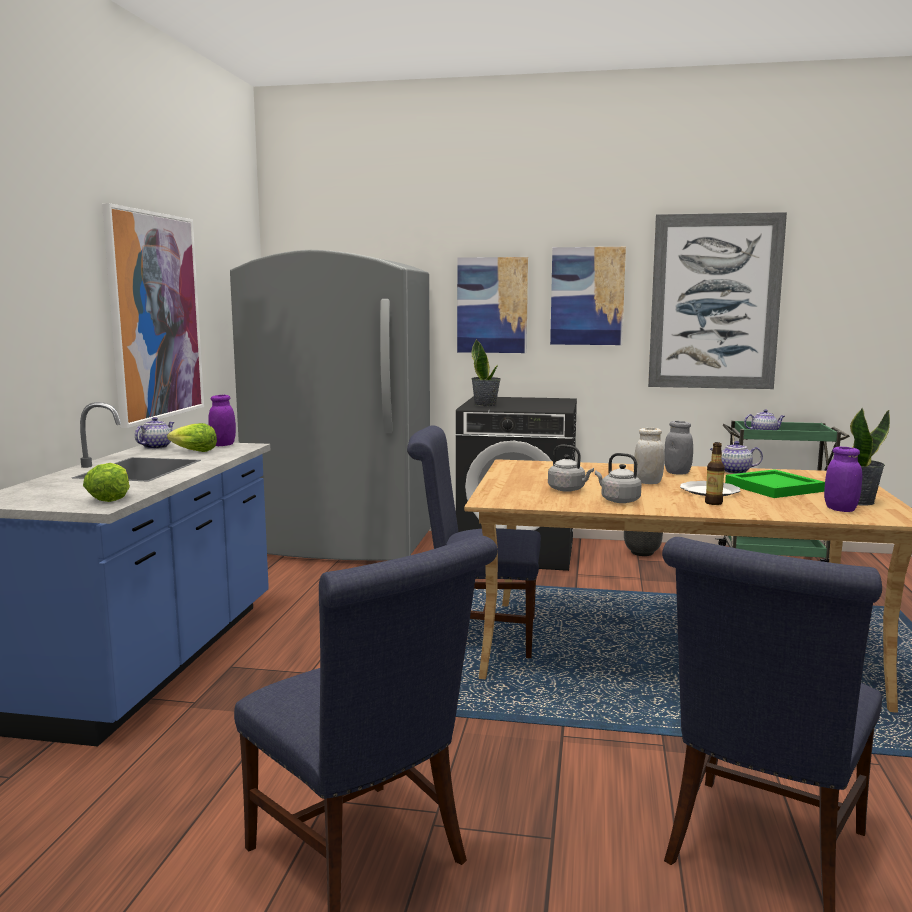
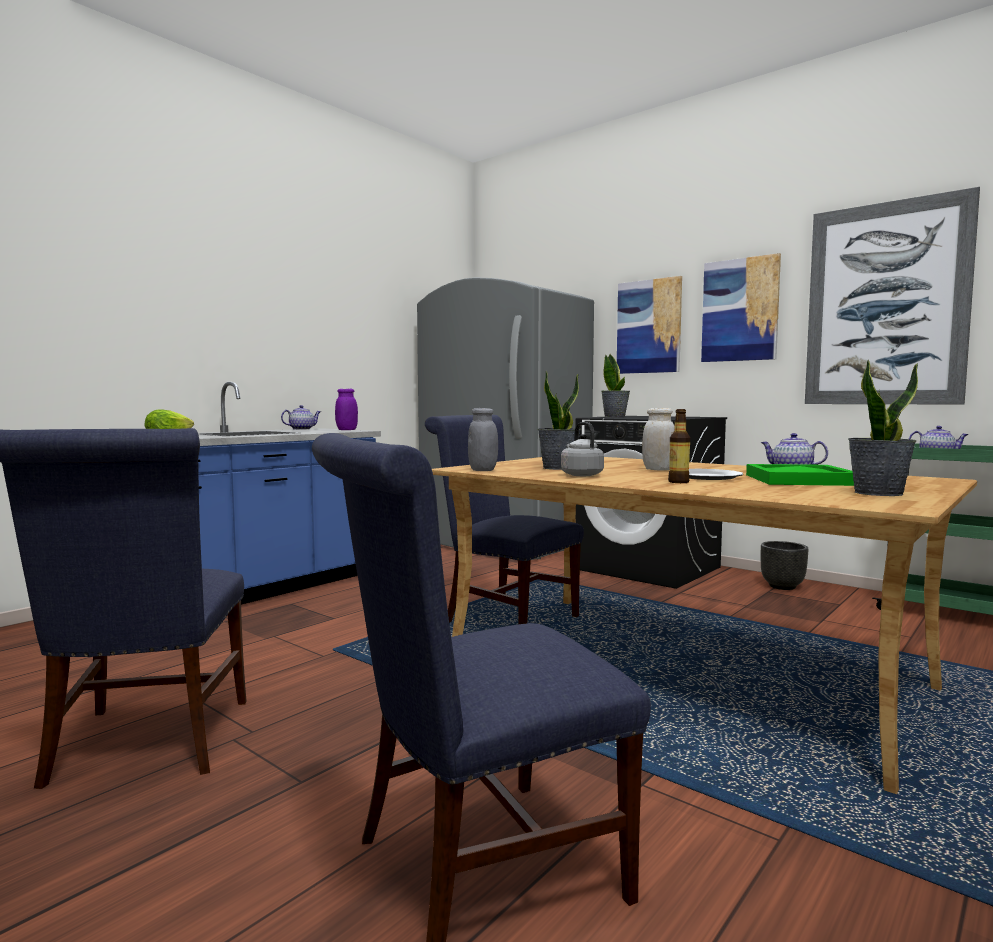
camera: 30 degrees right, 5 degrees down
(155, 316) = (331, 333): picture -> none
(193, 451) = (314, 430): lettuce -> none
(568, 489) = (558, 468): grey kettle -> potted plant
(677, 473) = (718, 467): grey jar -> grey jar (483, 470)
(840, 509) = (828, 495): purple jar -> none

